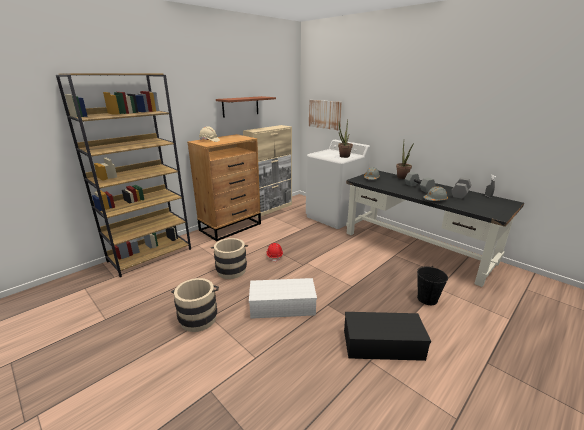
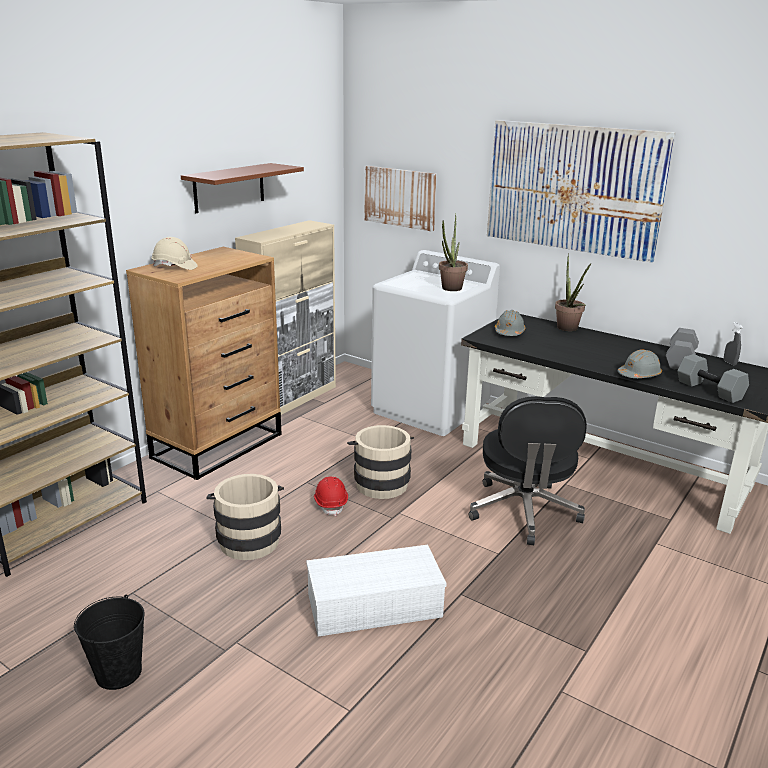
camera: 10 degrees left, 0 degrees up
(199, 316) = (211, 643): beige bucket -> beige bucket (380, 482)
(370, 267) = (524, 512): none -> black office chair
(381, 345) = (576, 660): black storage box -> none
(407, 105) = (573, 188): none -> picture
(418, 188) = (602, 350): grey dumbbell -> grey dumbbell (708, 390)
(427, 299) = (640, 565): black bucket -> black bucket (119, 672)

